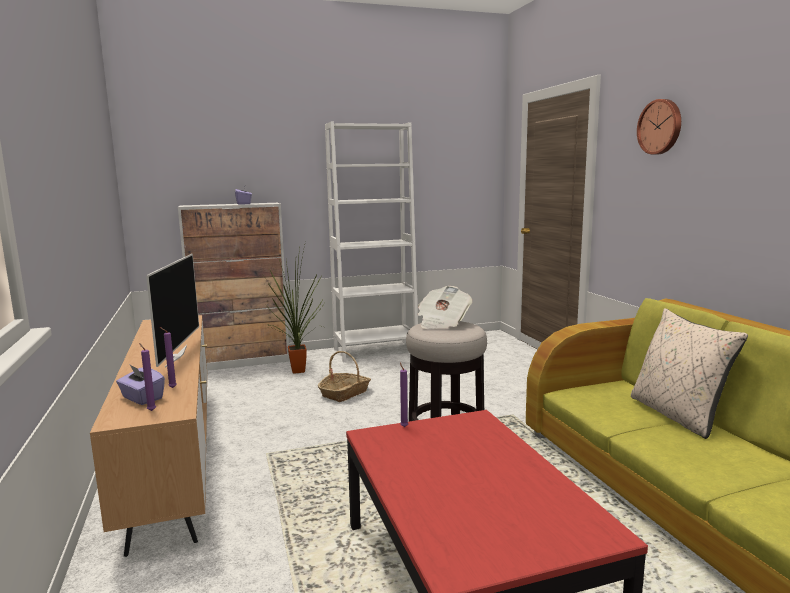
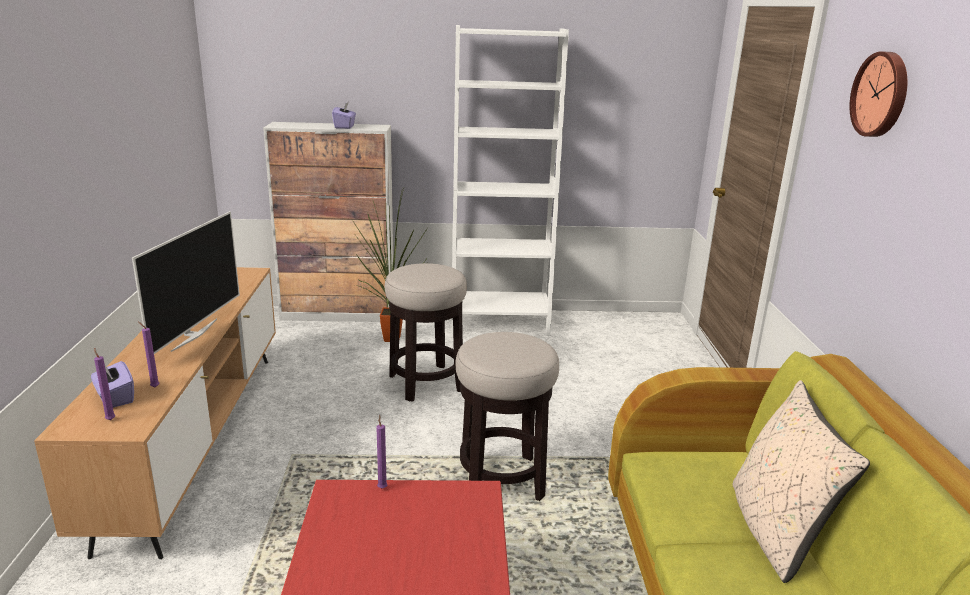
camera: 15 degrees right, 10 degrees up
(345, 393) = (426, 383): basket -> stool
(442, 323) = (508, 340): newspaper -> none

